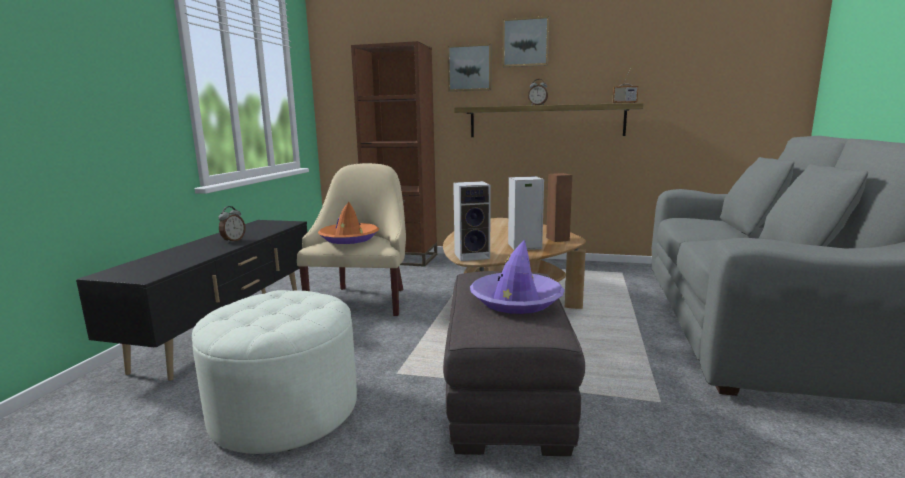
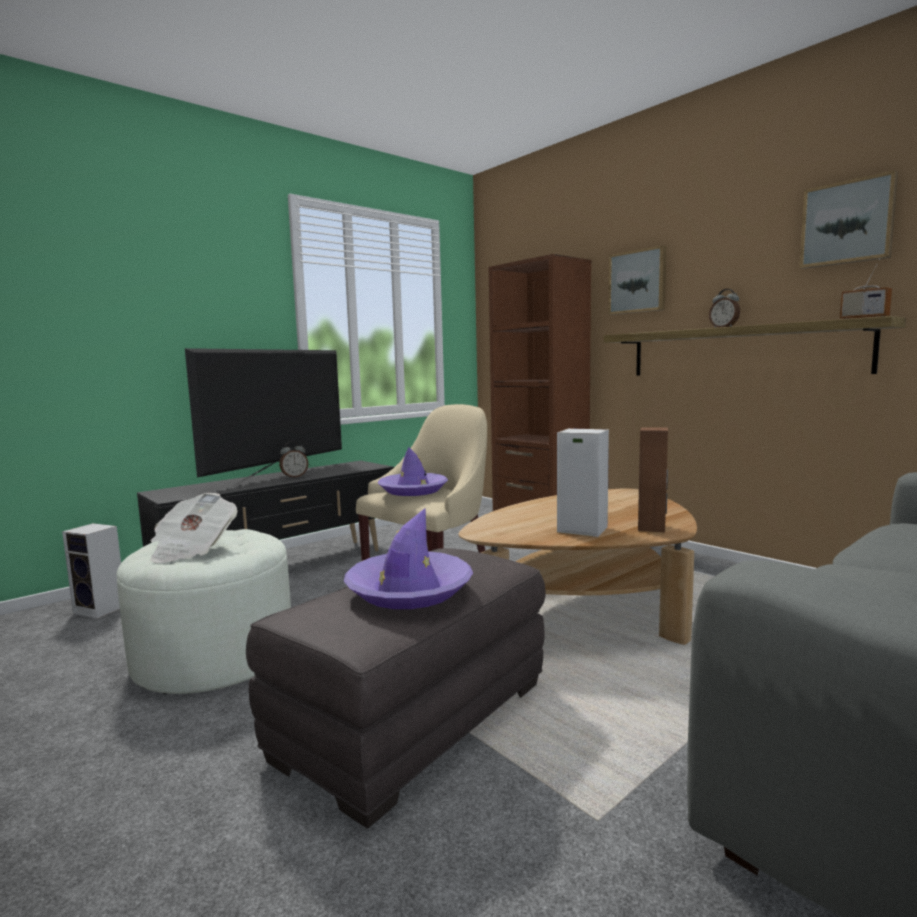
camera: 35 degrees right, 5 degrees down
(211, 241) = (279, 475): none -> television
(273, 314) = (192, 549): none -> newspaper
(349, 238) = (413, 490): orange hat -> purple hat
(473, 256) = (493, 529): speaker -> speaker (102, 609)
(525, 42) = (713, 238): picture -> picture (847, 223)

